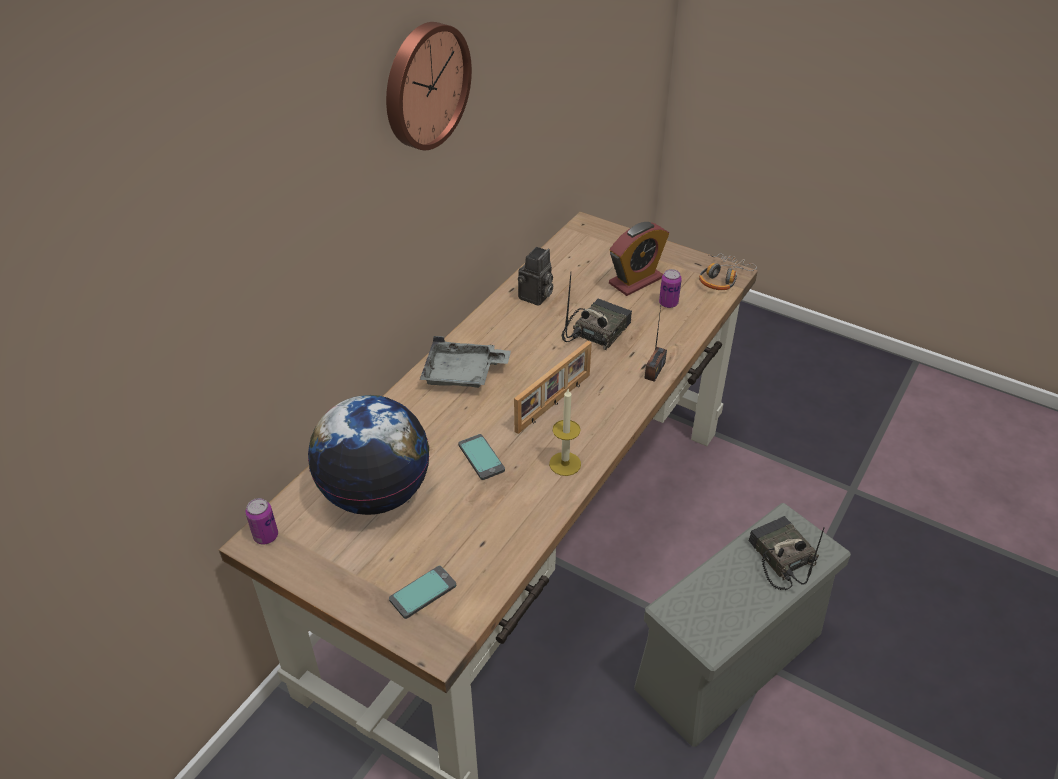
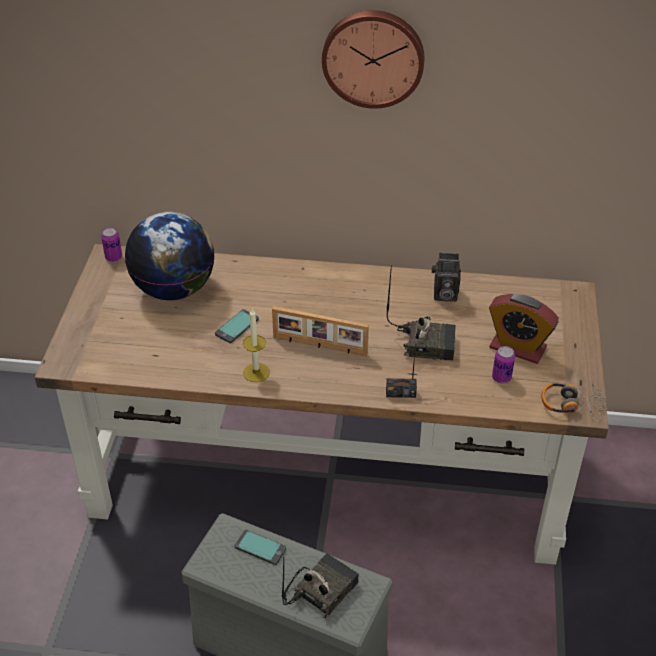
camera: 65 degrees right, 0 degrees up
(422, 592) = (100, 342): phone -> phone (260, 547)
(463, 374) = (320, 287): grey tray -> none

